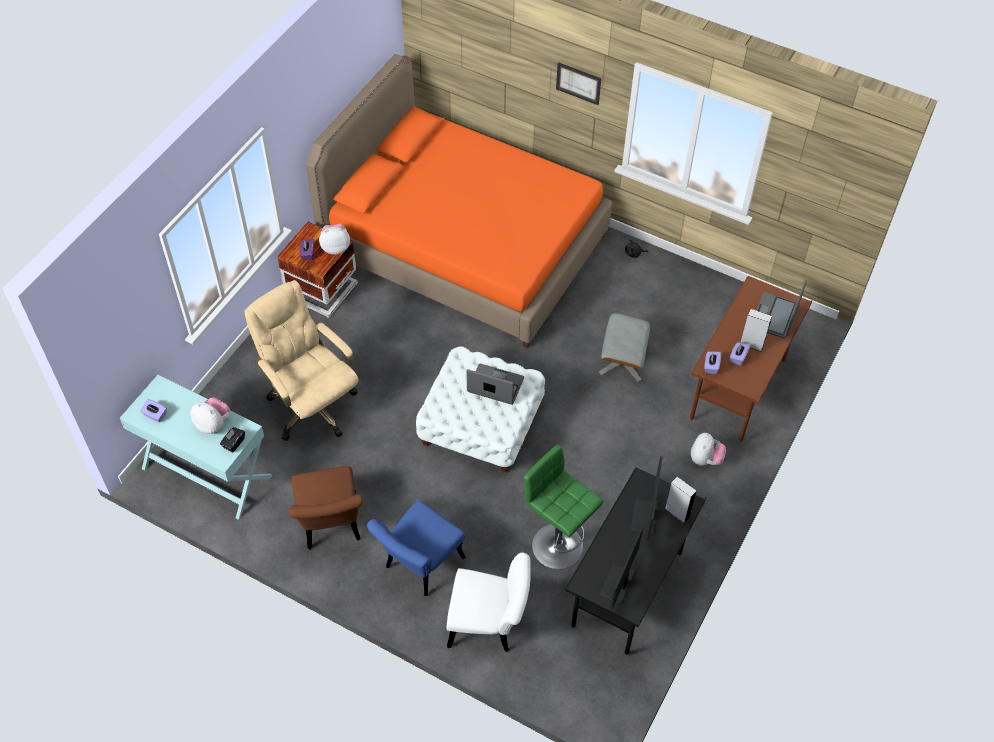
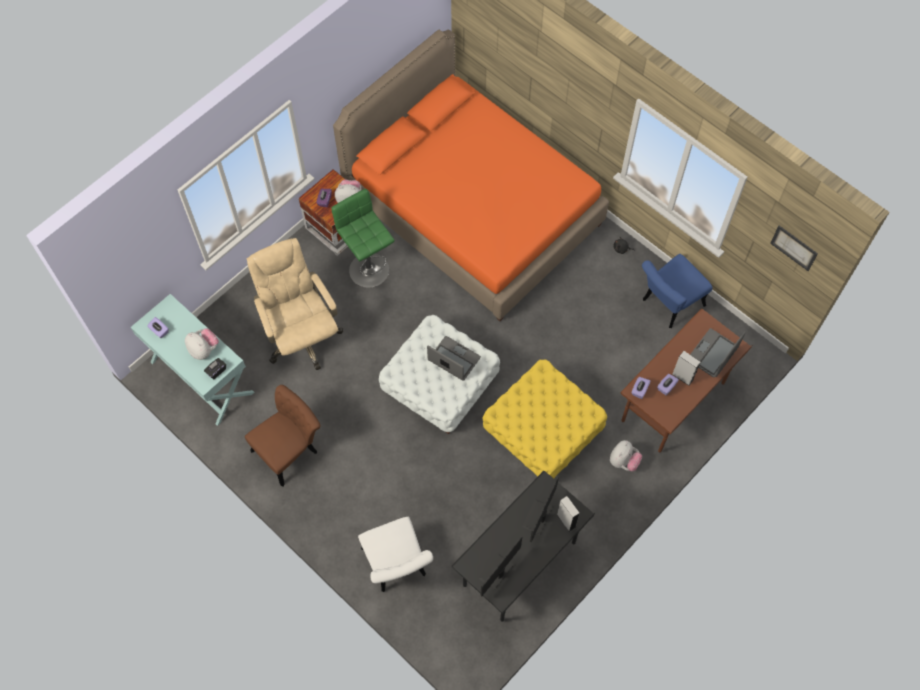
camera: 15 degrees right, 10 degrees up
(330, 526) = (290, 449): brown chair -> brown chair turned 135 degrees counterclockwise
(419, 566) = (353, 501): blue chair -> blue chair (668, 304)
(489, 624) = (396, 566): white chair -> white chair turned 45 degrees clockwise
(557, 545) = (472, 510): green stool -> green stool (369, 269)
(578, 83) = (590, 98): picture -> picture (794, 247)
(608, 447) = (542, 430): none -> yellow ottoman
(622, 361) = (579, 352): grey ottoman -> none

